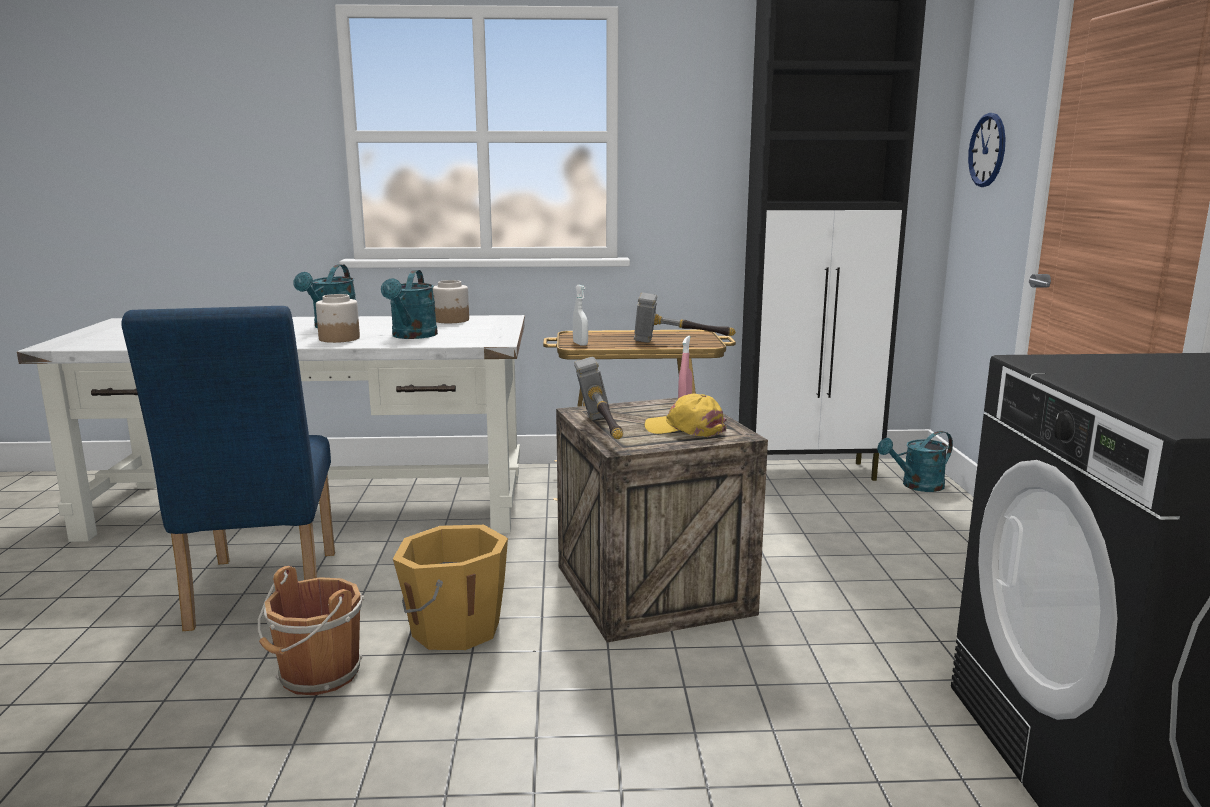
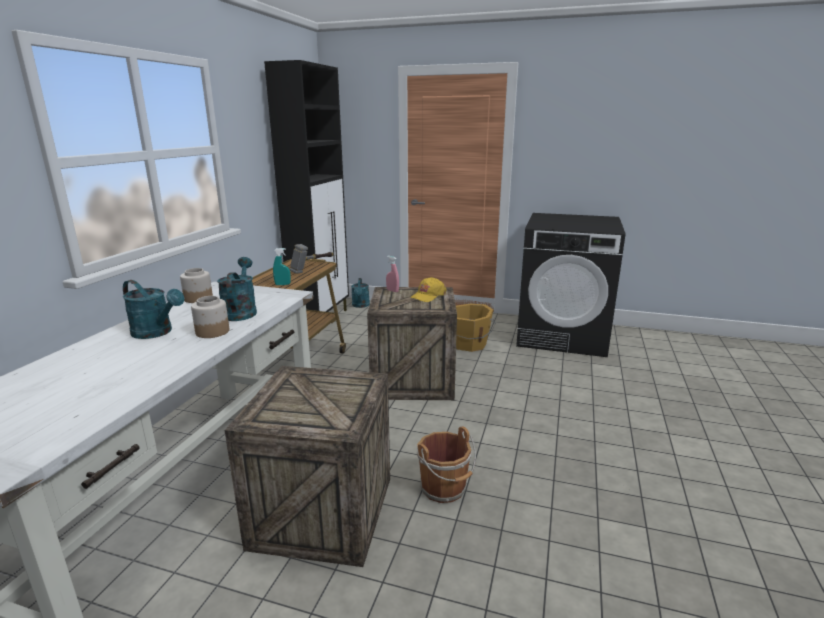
camera: 70 degrees left, 5 degrees up
(260, 596) = (324, 513): blue chair -> crate
(412, 336) = (240, 311): turquoise watering can -> turquoise watering can turned 120 degrees counterclockwise
(453, 628) = (417, 439): orange bucket -> orange bucket (469, 344)
(580, 344) = (282, 284): white spray bottle -> turquoise spray bottle
(602, 431) = (418, 309): hammer -> none
(987, 150) = (354, 147): wall clock -> none

